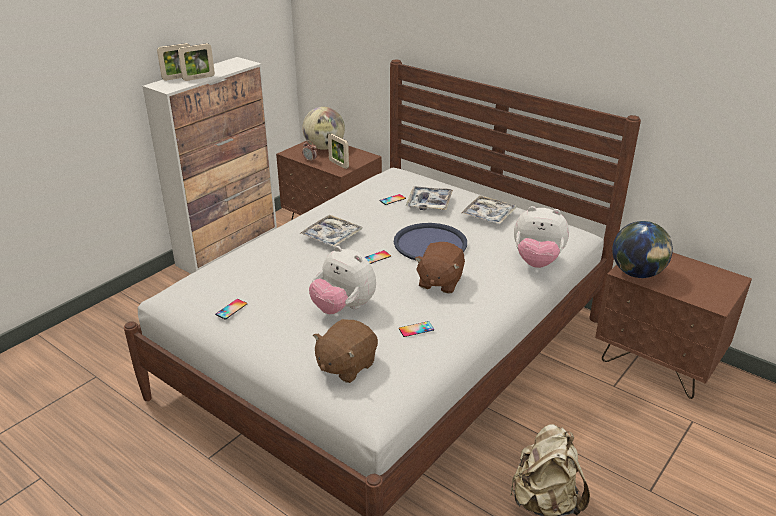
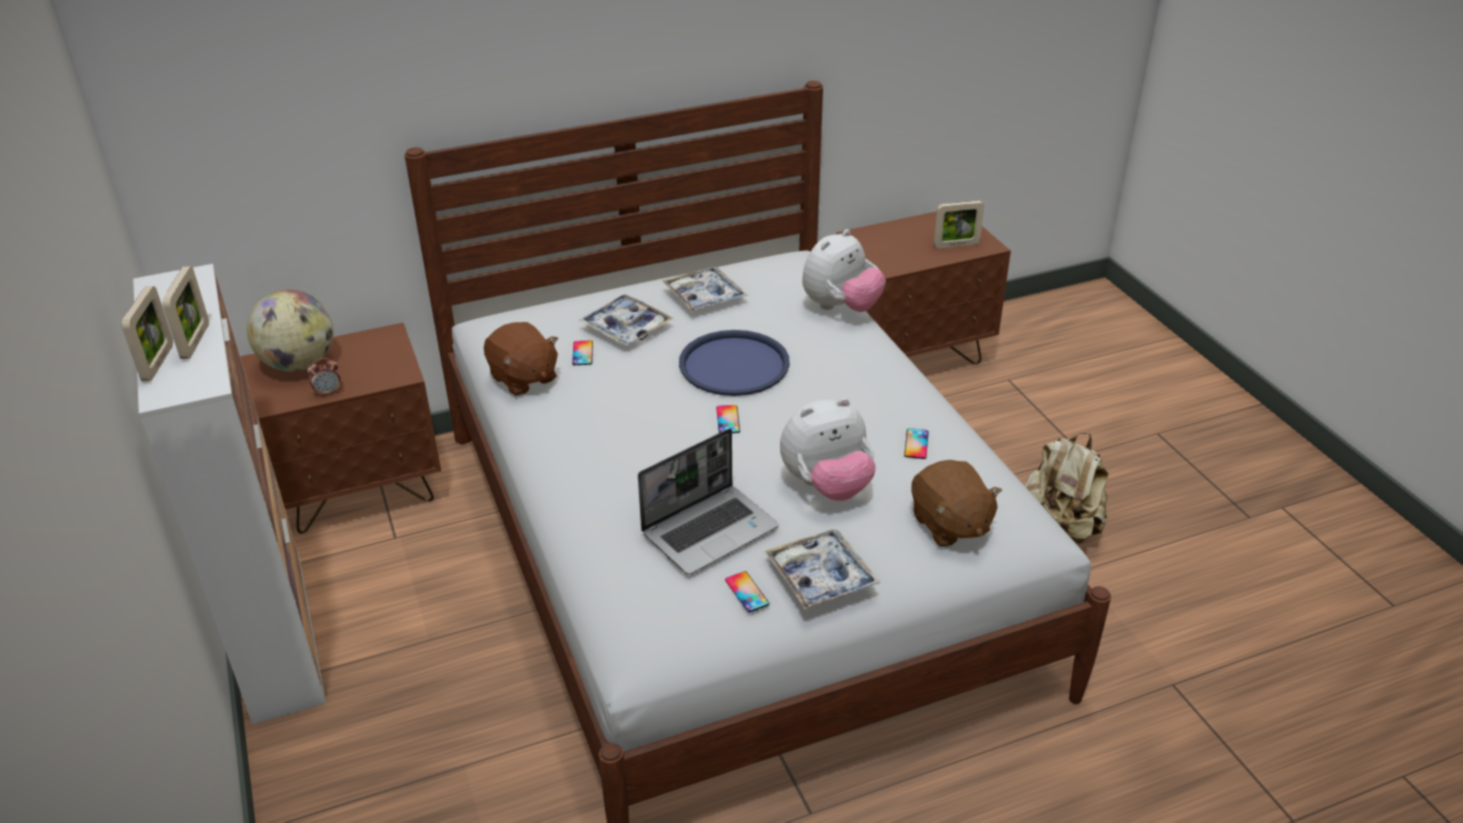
camera: 60 degrees left, 5 degrees up
(273, 282) = (710, 530): none -> laptop
(331, 236) = (633, 439): tray -> tray (821, 576)
(338, 164) = (378, 369): picture frame -> picture frame (956, 245)
(439, 282) = (829, 390): brown plush toy -> brown plush toy (523, 378)
(636, 274) = (898, 262): globe -> none

